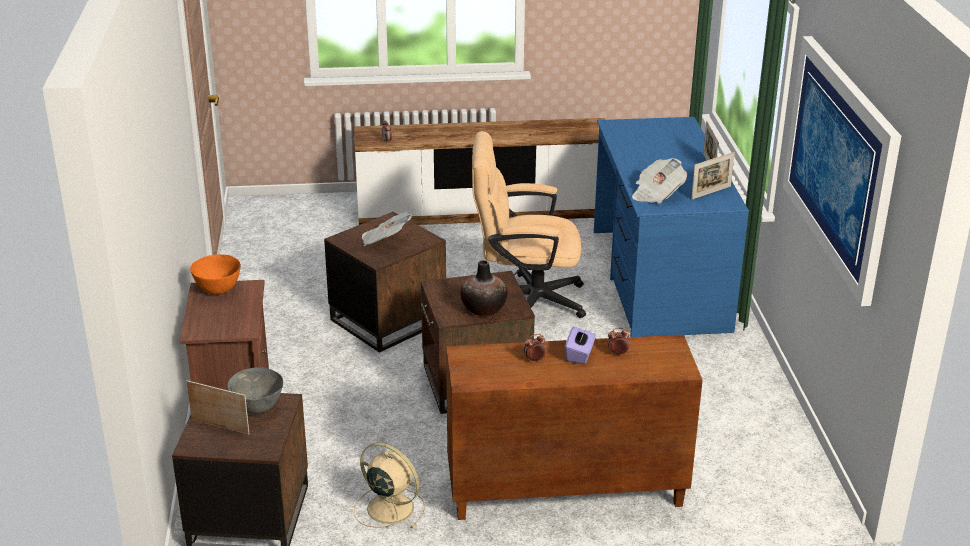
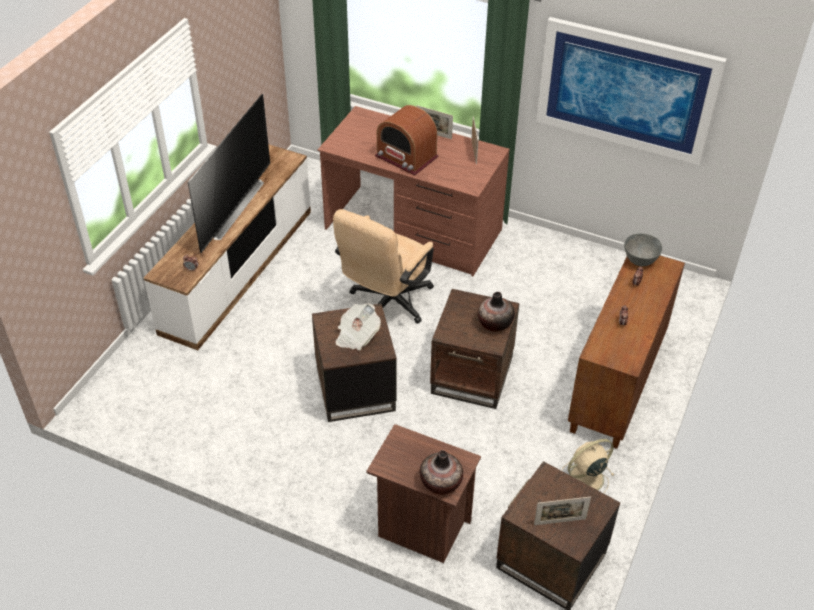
camera: 60 degrees left, 15 degrees up
(203, 324) = (440, 483): none -> vase
(218, 290) = (391, 457): orange bowl -> none
(220, 426) = (560, 522): picture frame -> picture frame turned 150 degrees counterclockwise
(257, 408) = (547, 492): grey bowl -> grey bowl (640, 261)
(490, 130) = (231, 207): none -> television
(580, 355) = (628, 301): purple tissue box -> none
(648, 162) = (406, 157): none -> radio
(657, 194) = (457, 175): newspaper -> none
(658, 279) = (413, 230): blue desk -> brown desk

